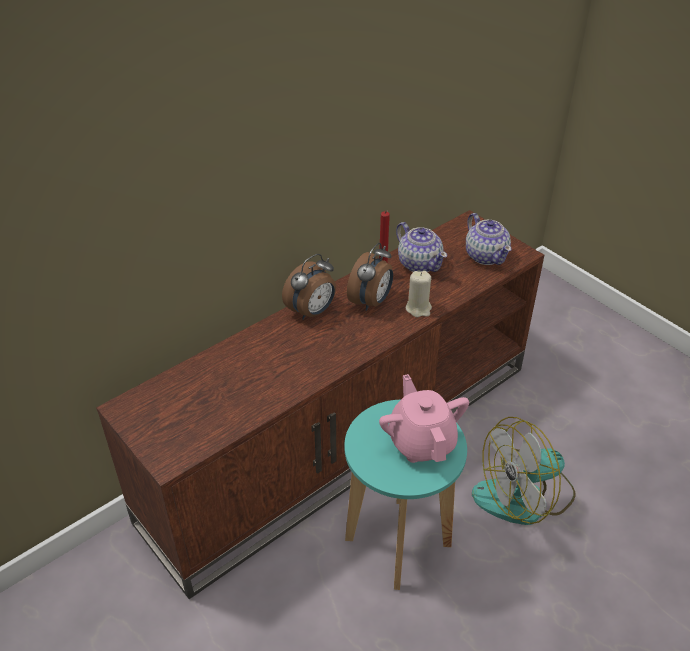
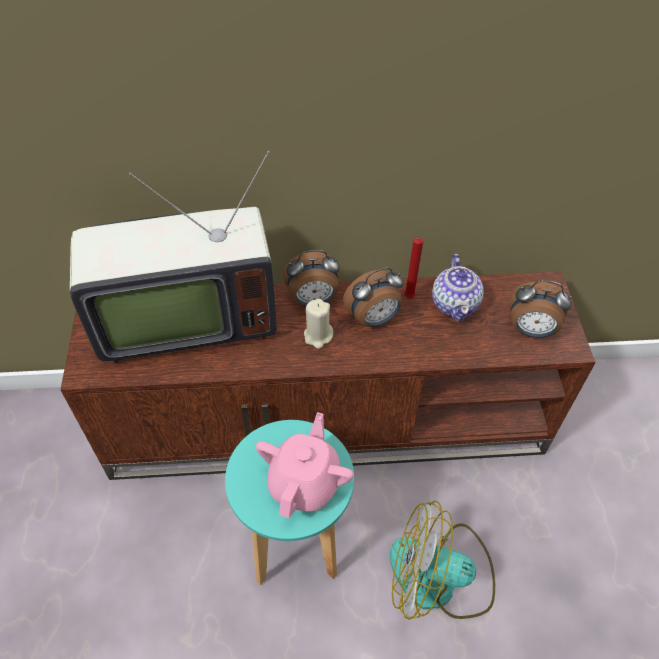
camera: 35 degrees right, 10 degrees up
(218, 377) = (184, 319): none -> television
(418, 308) = (410, 350): beige candle -> beige candle (318, 336)
(486, 255) = (530, 330): teapot -> alarm clock

